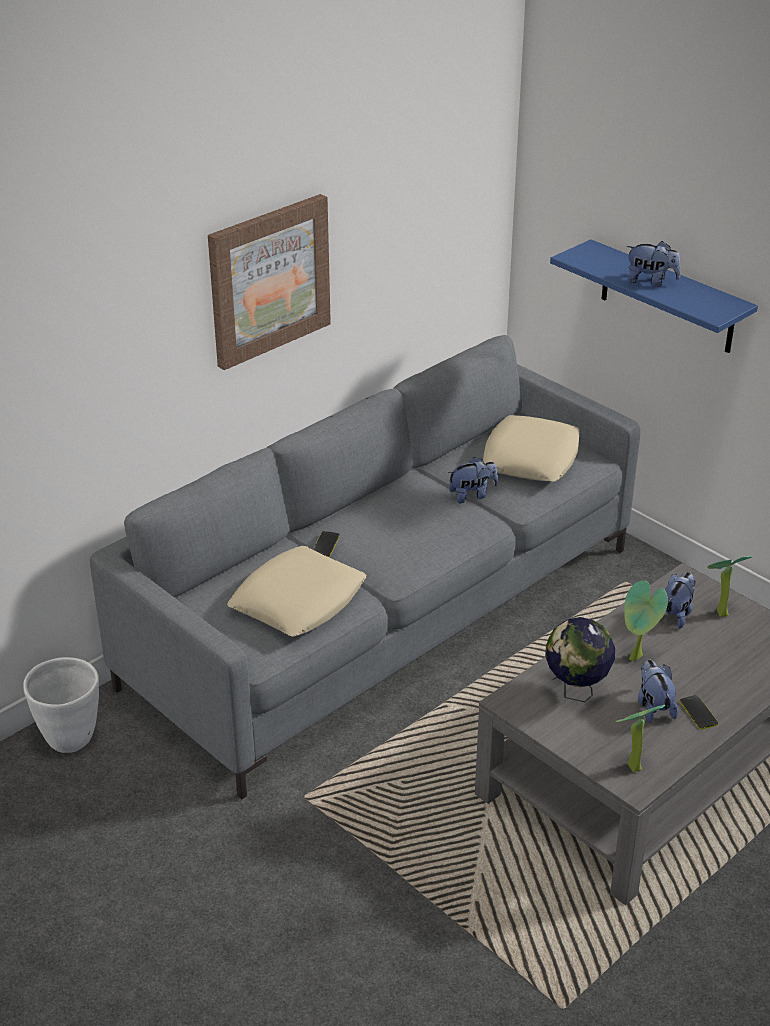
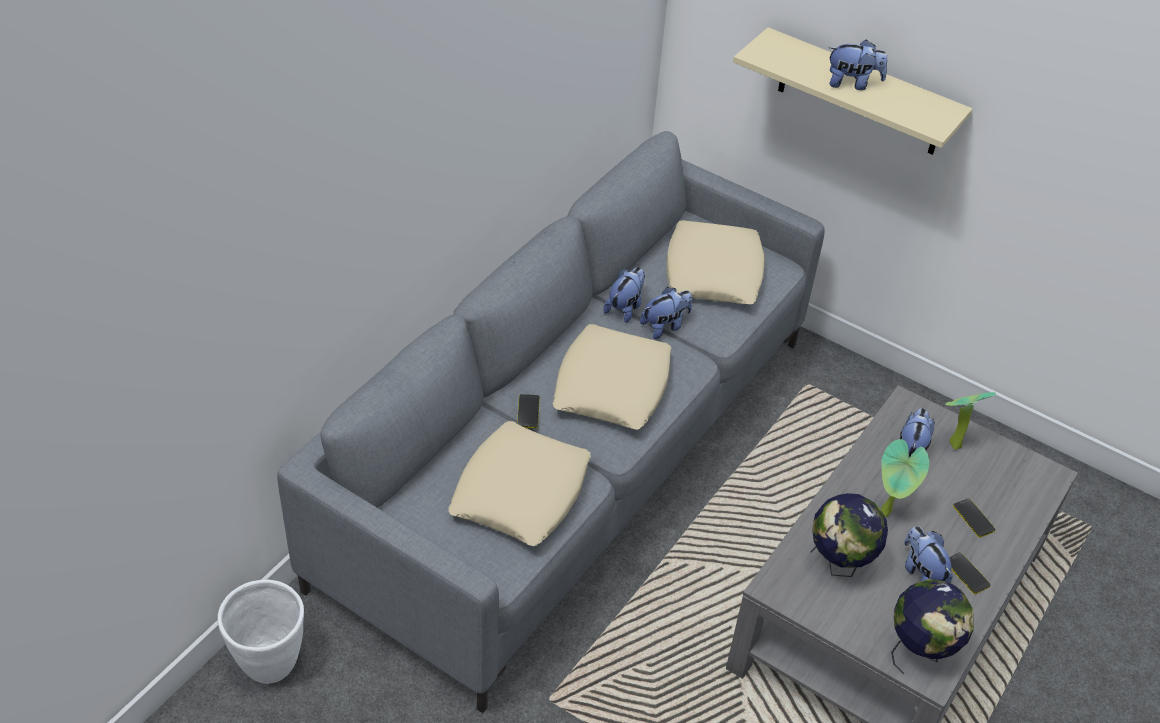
camera: 15 degrees left, 10 degrees up
(268, 280) = (447, 126): picture -> none
(407, 532) = (612, 385): none -> beige pillow
(441, 478) = (625, 308): none -> plush toy
(630, 767) = (919, 652): potted plant -> globe
(667, 297) = (860, 94): blue shelf -> beige shelf
(720, 671) = (973, 518): none -> phone

